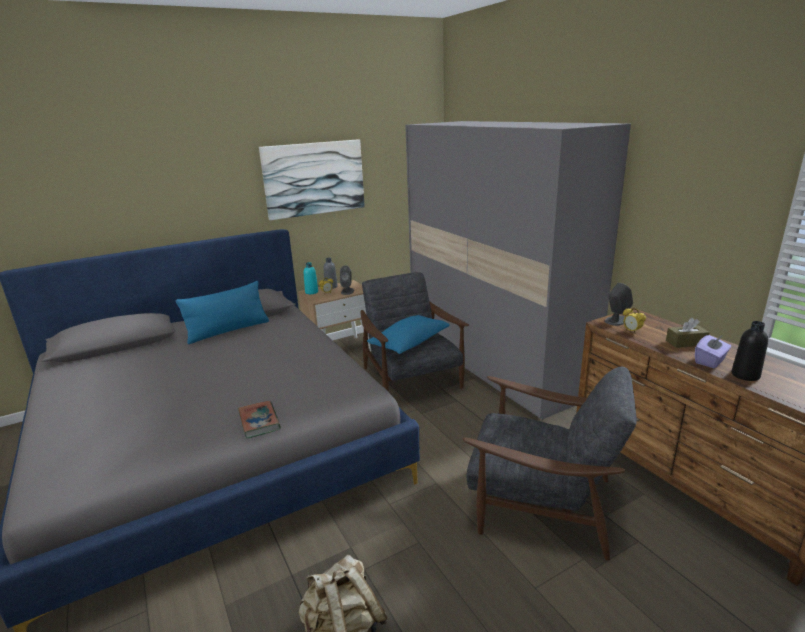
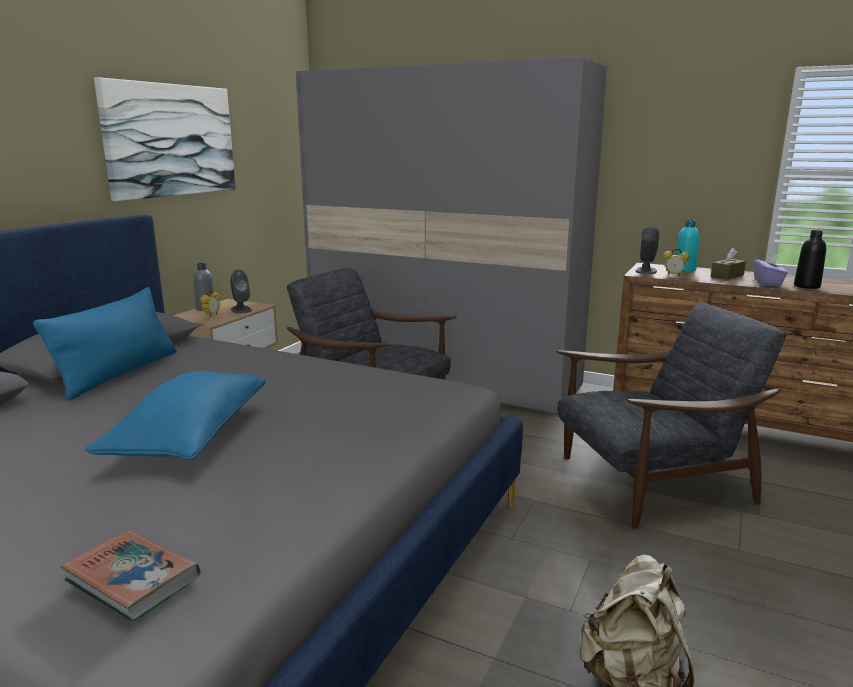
camera: 35 degrees left, 5 degrees down
(259, 422) = (373, 447): book -> book (132, 579)
(311, 292) = (184, 317): turquoise bottle -> turquoise bottle (684, 270)
(409, 343) = (382, 356): blue pillow -> blue pillow (189, 437)

